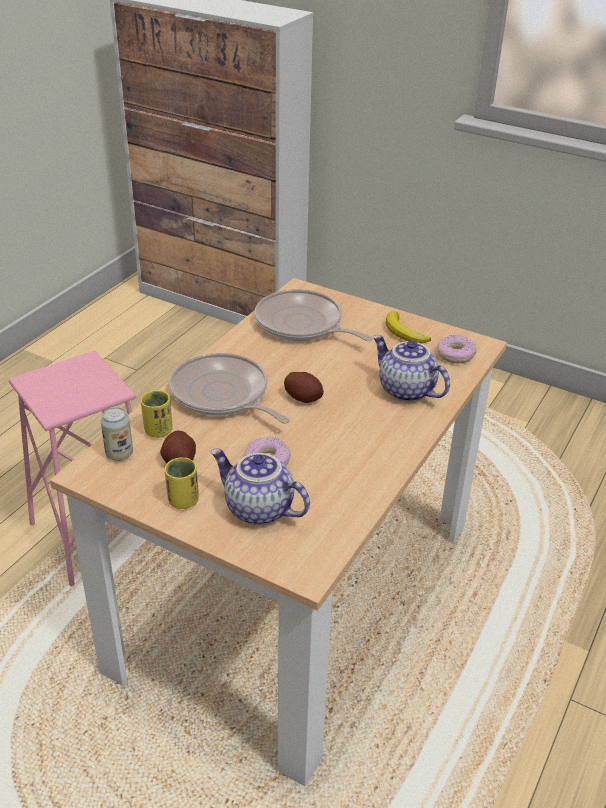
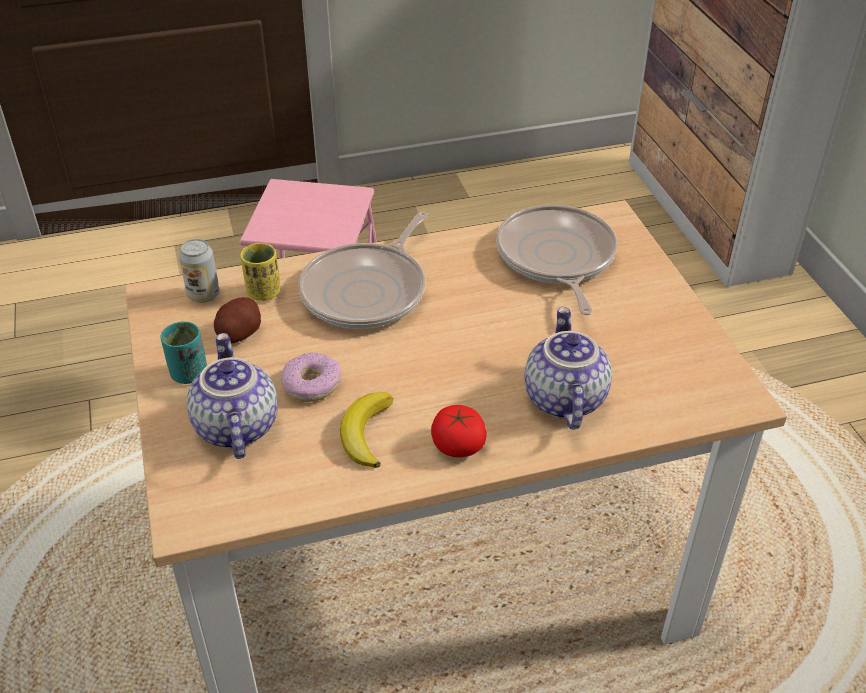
camera: 45 degrees right, 5 degrees up
(183, 501) = (189, 374): yellow cup -> turquoise cup
(223, 395) = (368, 291): frying pan -> frying pan turned 150 degrees counterclockwise
(303, 397) = (441, 340): potato -> none
(389, 442) = (458, 445): none -> tomato
(404, 333) = (662, 330): banana -> banana (366, 433)
(455, 354) = (689, 392): donut -> none

